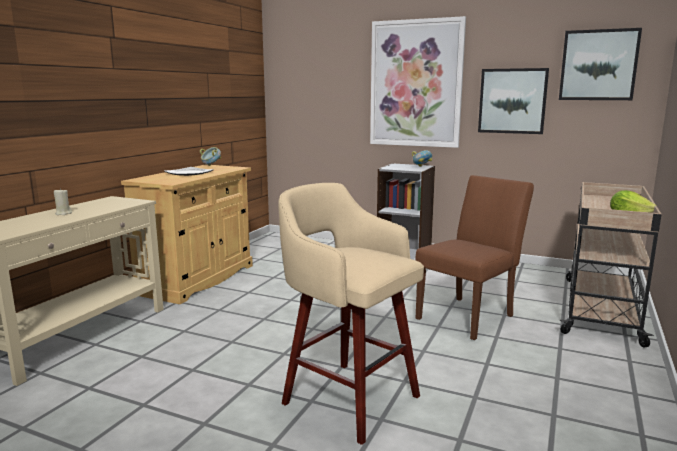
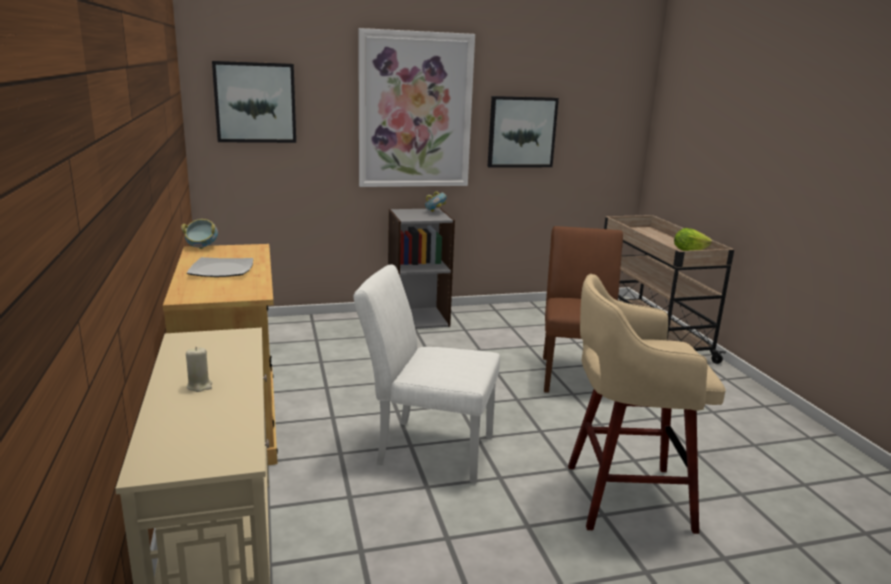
camera: 40 degrees left, 5 degrees up
(269, 323) = (426, 448): none -> white chair
(598, 65) = (599, 96): picture -> picture (255, 102)

